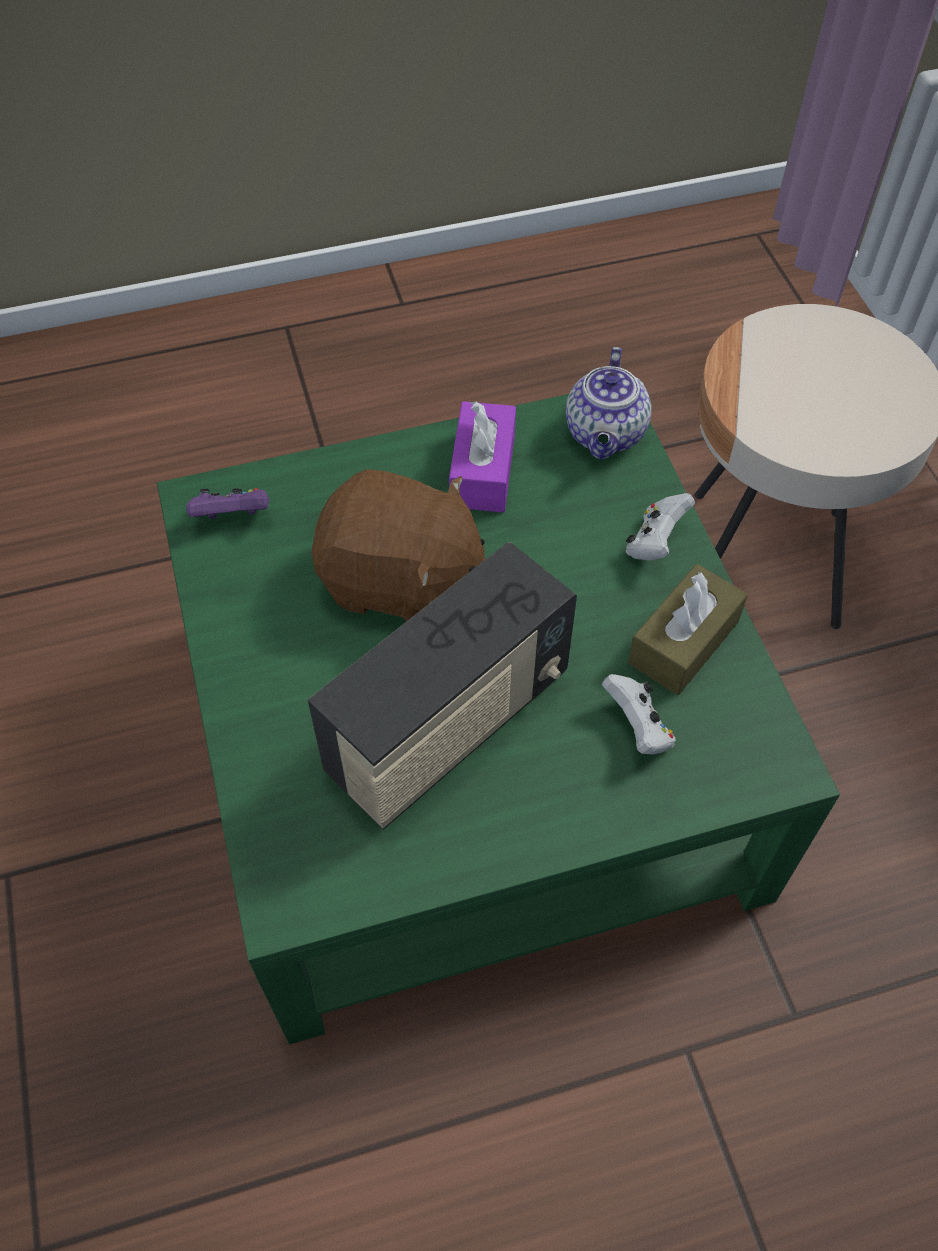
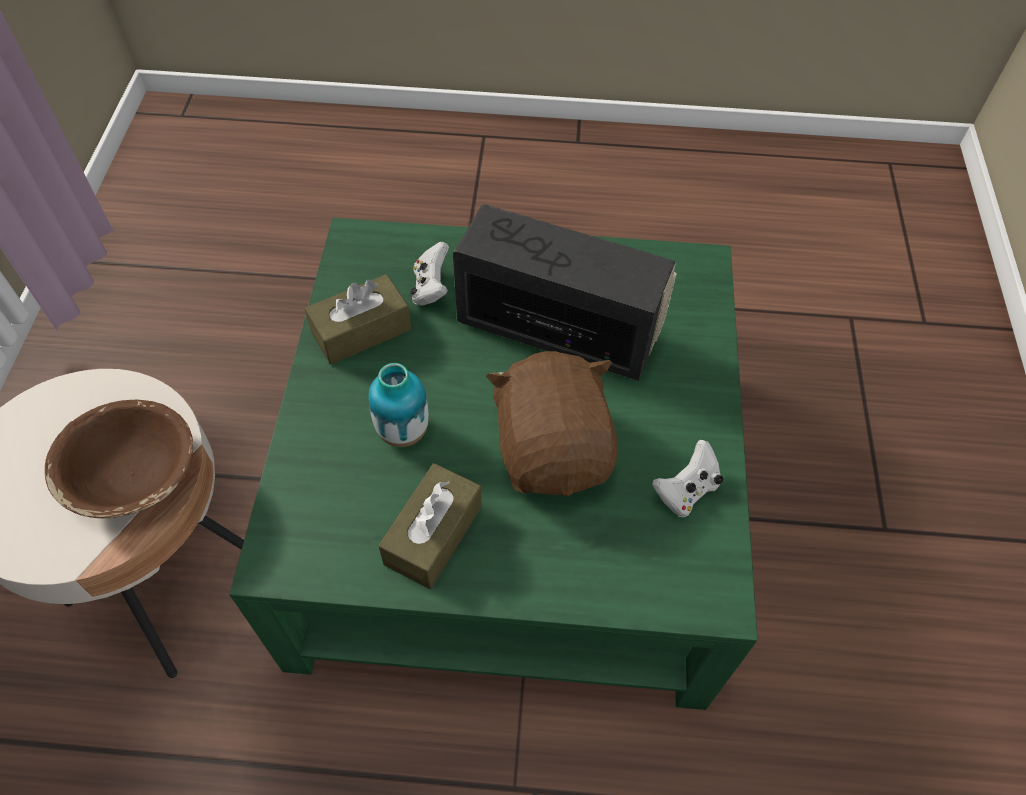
camera: 160 degrees left, 0 degrees up
(233, 517) = (686, 566): purple game controller -> none
(400, 581) = (553, 450): brown plush toy -> brown plush toy turned 45 degrees clockwise
(449, 727) = (559, 329): radio -> radio turned 45 degrees clockwise
(482, 471) = (433, 534): purple tissue box -> brown tissue box
(565, 549) = (403, 432): none -> vase
(606, 435) = (297, 533): teapot -> none
(655, 542) = (327, 412): white game controller -> white game controller (686, 491)
(769, 394) = (134, 475): none -> brown bowl

